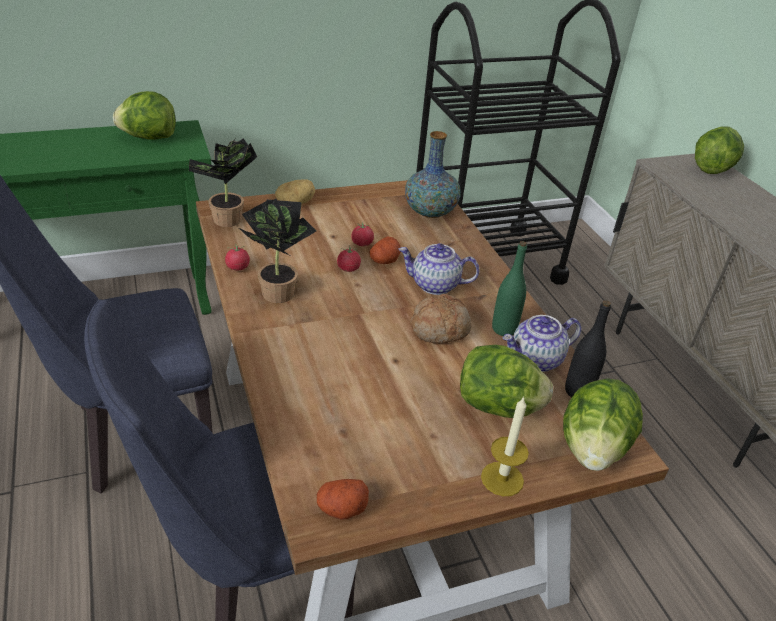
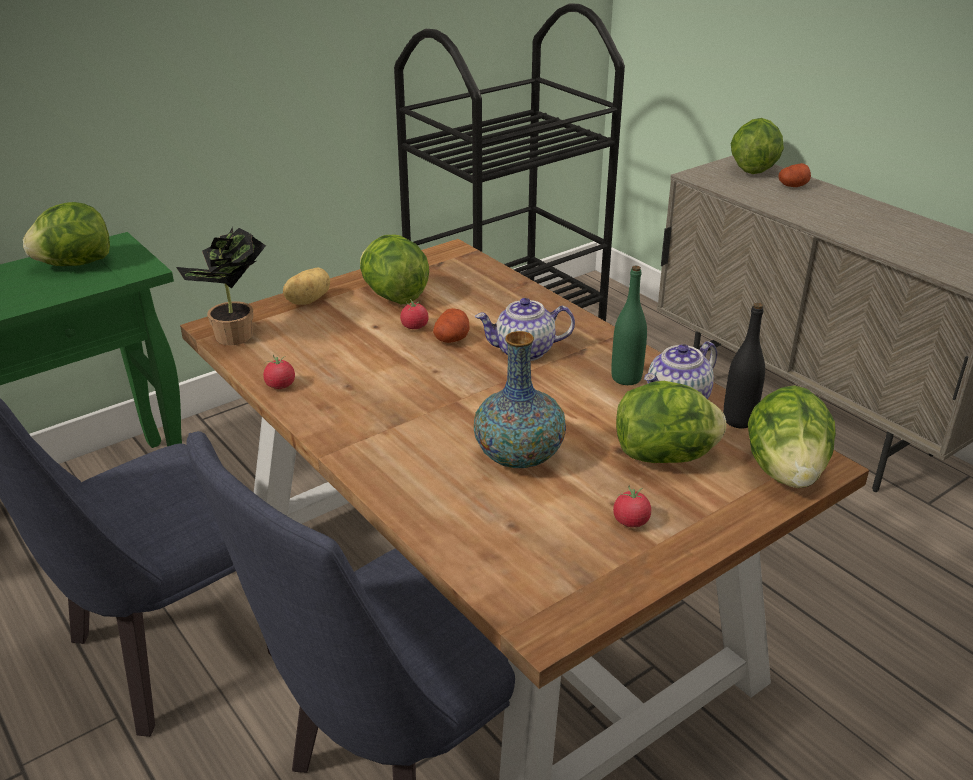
camera: 15 degrees left, 5 degrees down
(277, 290) = (344, 399): potted plant -> none
(341, 508) = (558, 602): potato -> potato (793, 186)
(348, 269) = (415, 357): tomato -> tomato (631, 521)
(360, 214) = (393, 296): none -> lettuce
(430, 212) = (473, 276): vase -> vase (519, 457)
(440, 328) = (556, 393): bread -> none
(502, 479) = (711, 525): candle -> none

